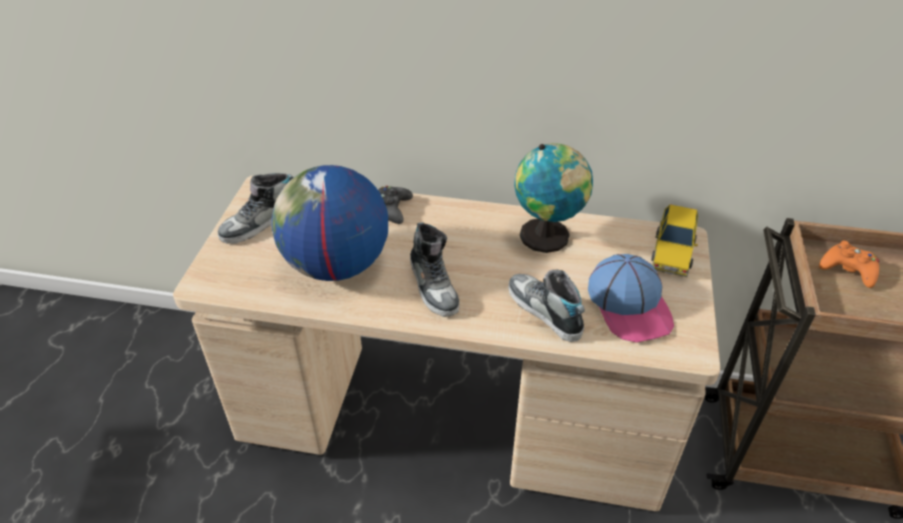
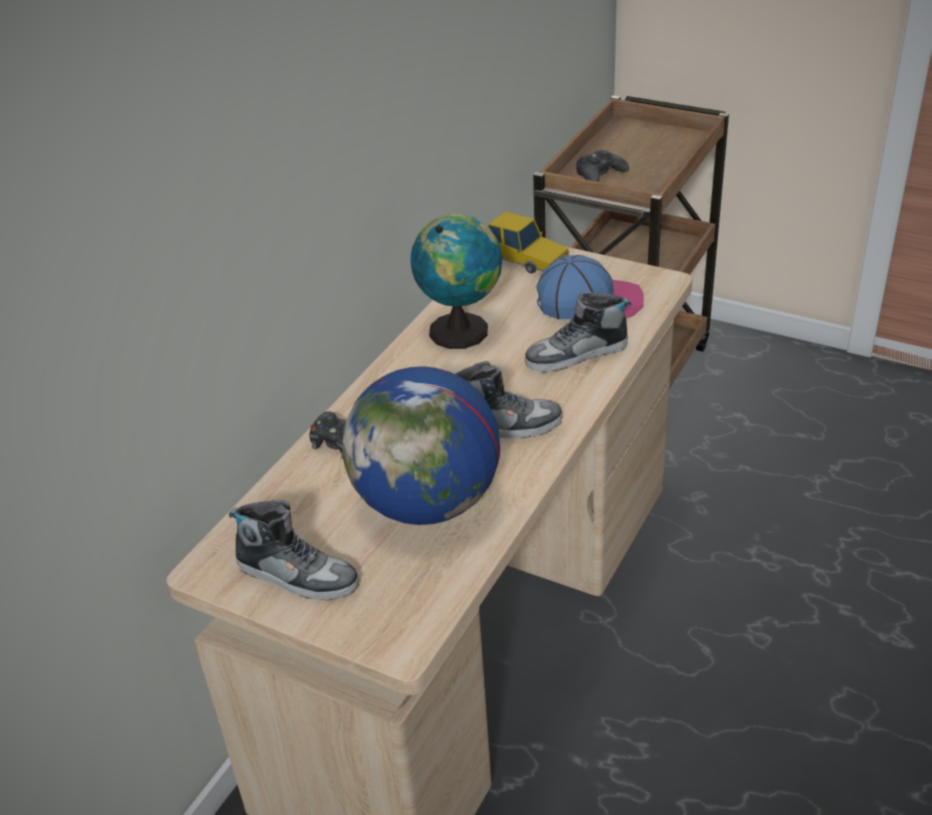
camera: 70 degrees left, 5 degrees down
(260, 224) = (297, 574): shoe -> shoe turned 45 degrees counterclockwise
(848, 269) = (599, 174): orange game controller -> black game controller

